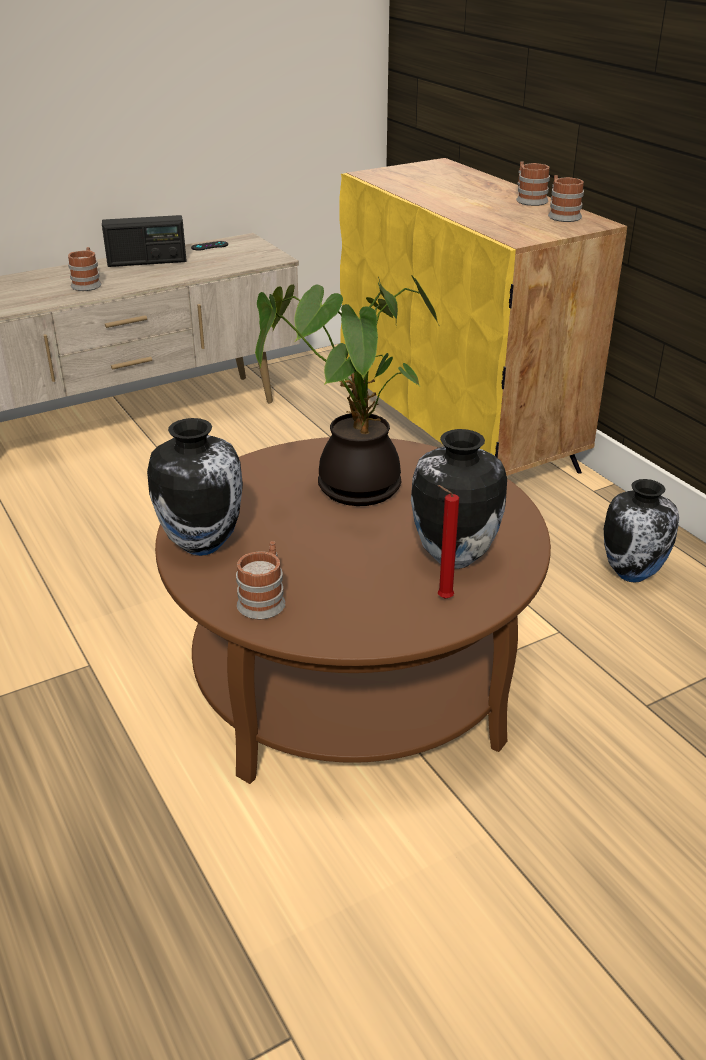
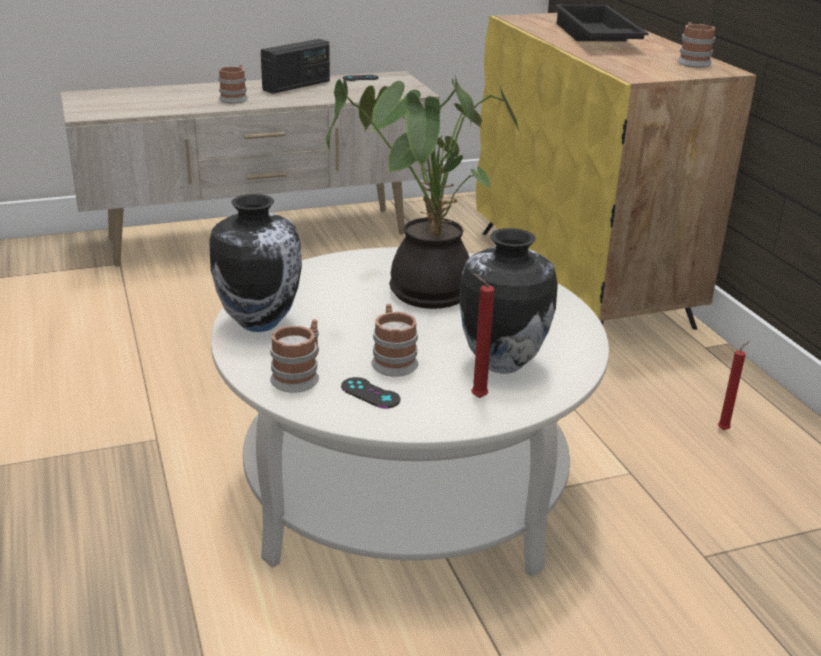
camera: 10 degrees right, 5 degrees down
(147, 262) = (297, 85): radio -> radio turned 45 degrees counterclockwise
(340, 609) = (370, 393): none -> black game controller
(352, 676) = (405, 484): brown coffee table -> white coffee table
(456, 192) = (594, 37): none -> black tray
(529, 199) = (664, 47): mug -> mug (393, 360)
(632, 574) = (724, 429): vase -> red candle

